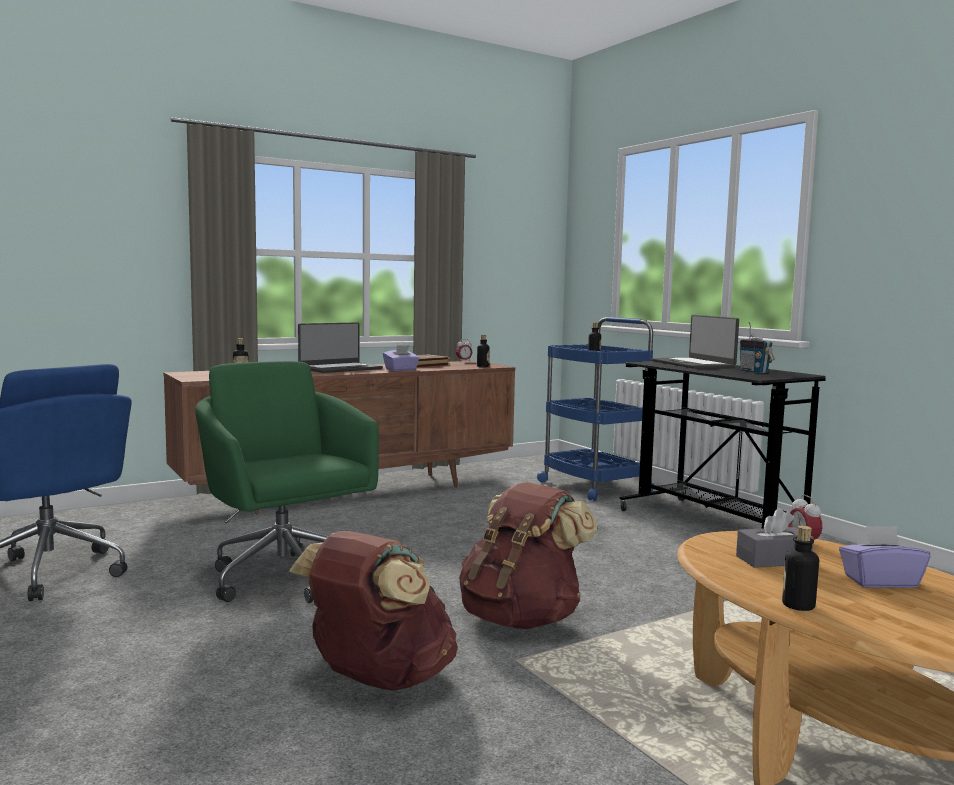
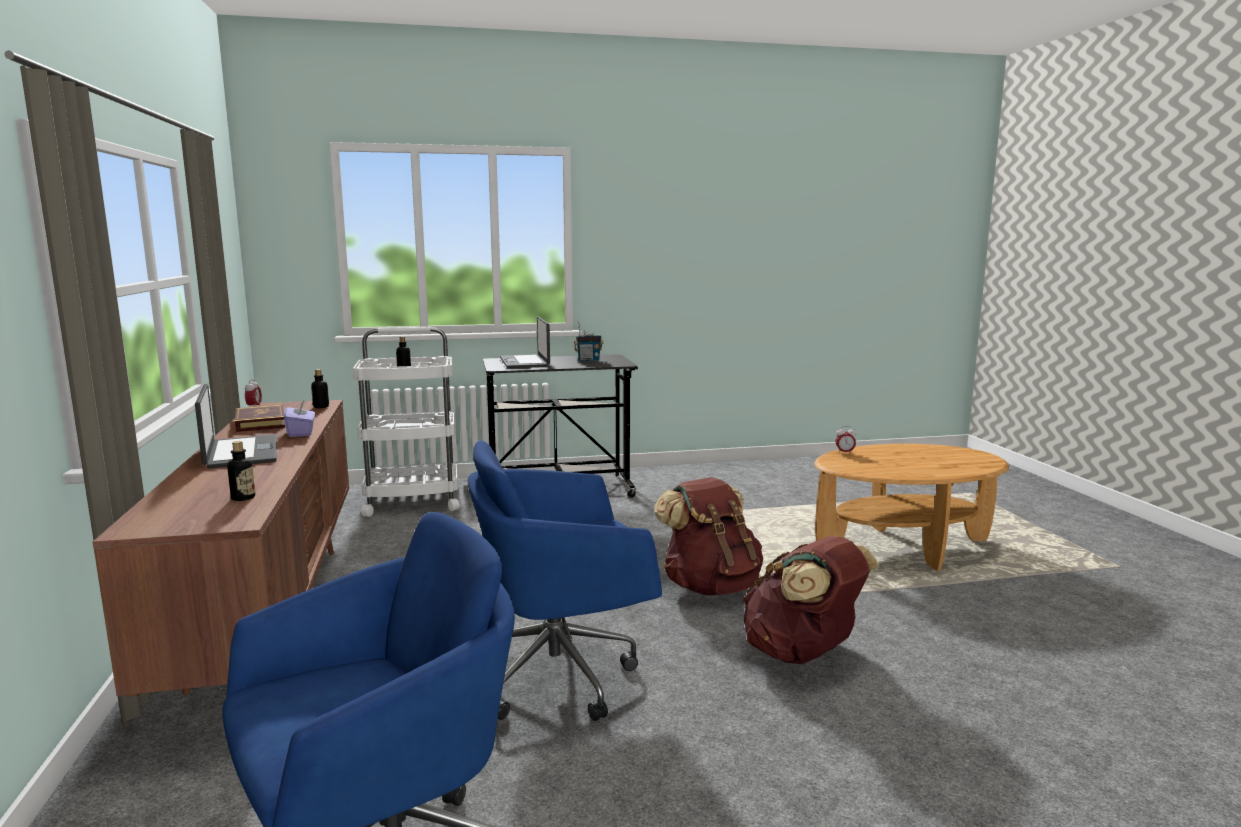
camera: 70 degrees left, 5 degrees up
(286, 581) = (564, 678): green office chair -> blue office chair
(592, 486) = (412, 501): blue cart -> white cart
(693, 364) = (525, 362): laptop -> laptop turned 75 degrees clockwise
(773, 560) = (875, 463): grey tissue box -> none
(798, 605) = (945, 473): bottle -> none
(880, 581) = (907, 455): purple tissue box -> none

